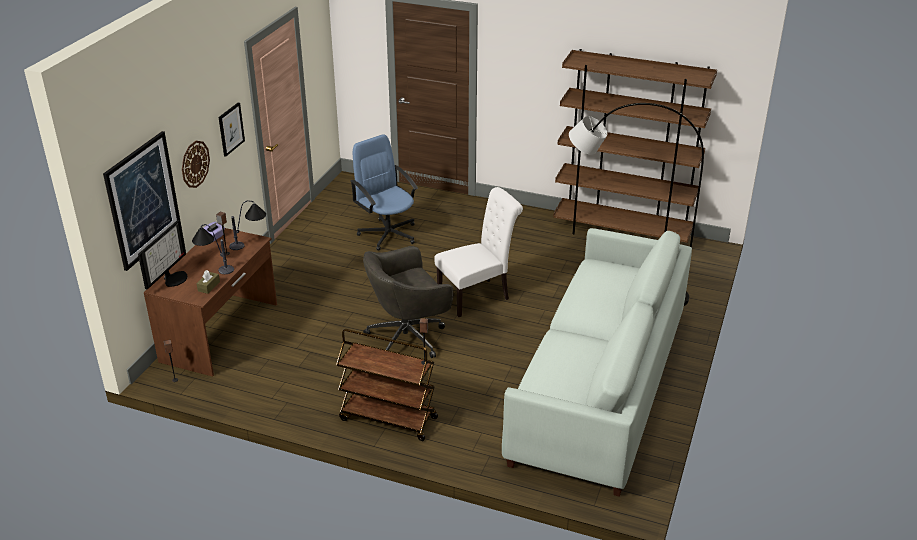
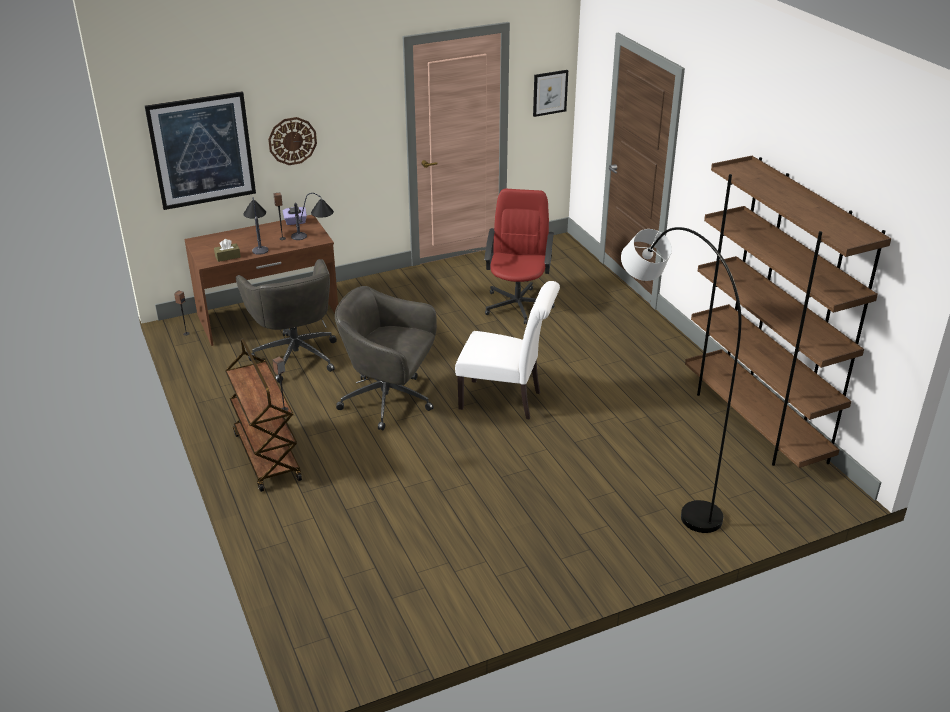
camera: 45 degrees right, 0 degrees up
(173, 278) = (218, 239): monitor -> none
(231, 129) = (361, 123): picture -> picture (550, 93)
(291, 346) = (295, 355): none -> grey office chair
(388, 234) = (518, 305): blue office chair -> red office chair
(600, 387) = (477, 551): white sofa -> none

